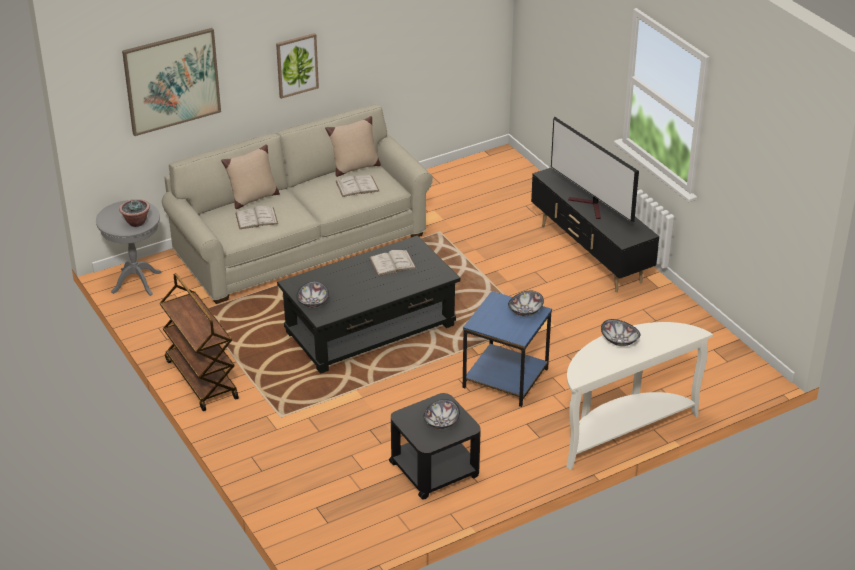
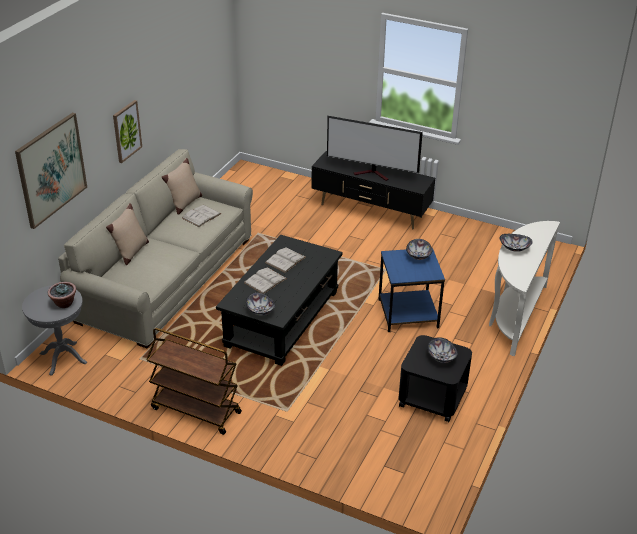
camera: 35 degrees left, 0 degrees up
(256, 218) = (150, 266): white book -> white book (265, 280)

